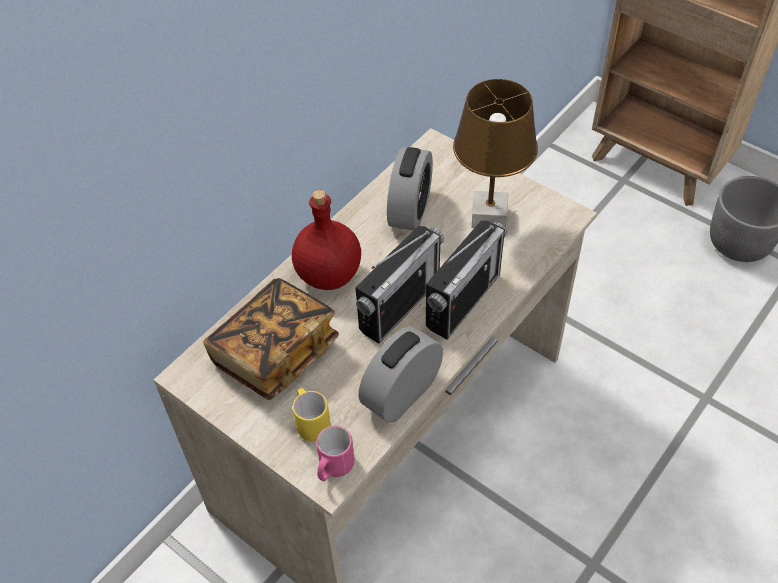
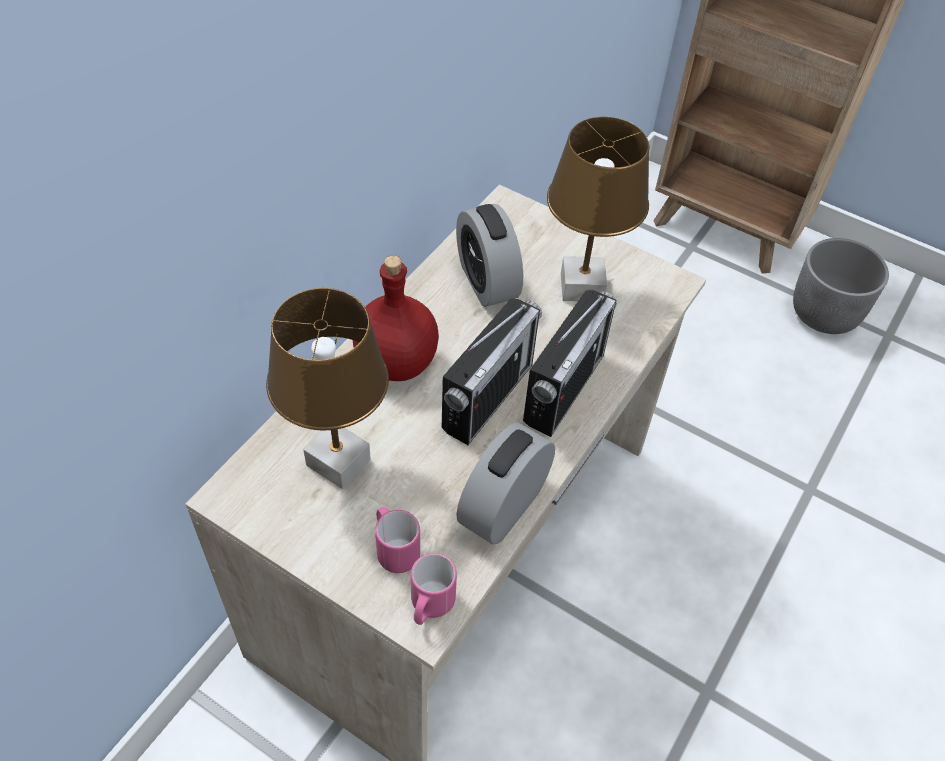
camera: 10 degrees left, 0 degrees up
(275, 353) = (339, 462): book -> brown table lamp
(311, 422) = (394, 549): yellow mug -> pink mug
(410, 210) = (487, 281): alarm clock -> alarm clock turned 150 degrees clockwise

